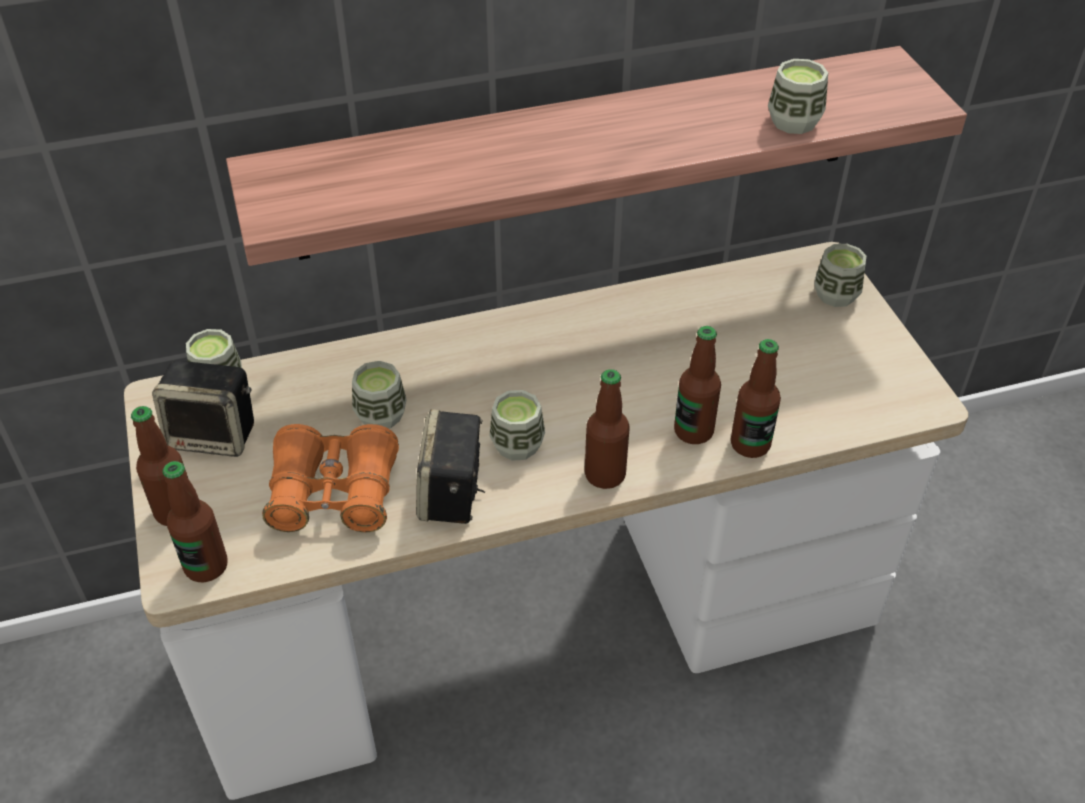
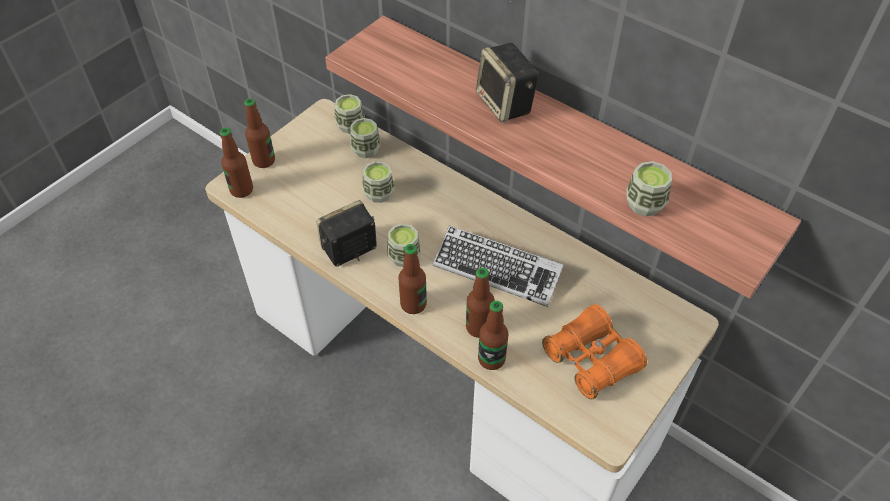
camera: 55 degrees right, 5 degrees up
(215, 435) = (317, 145): speaker -> speaker (506, 104)
(334, 493) = (316, 206): orange binoculars -> orange binoculars (591, 360)
(619, 370) = (497, 270): none -> keyboard
(836, 294) = (664, 342): cup -> cup (366, 150)

